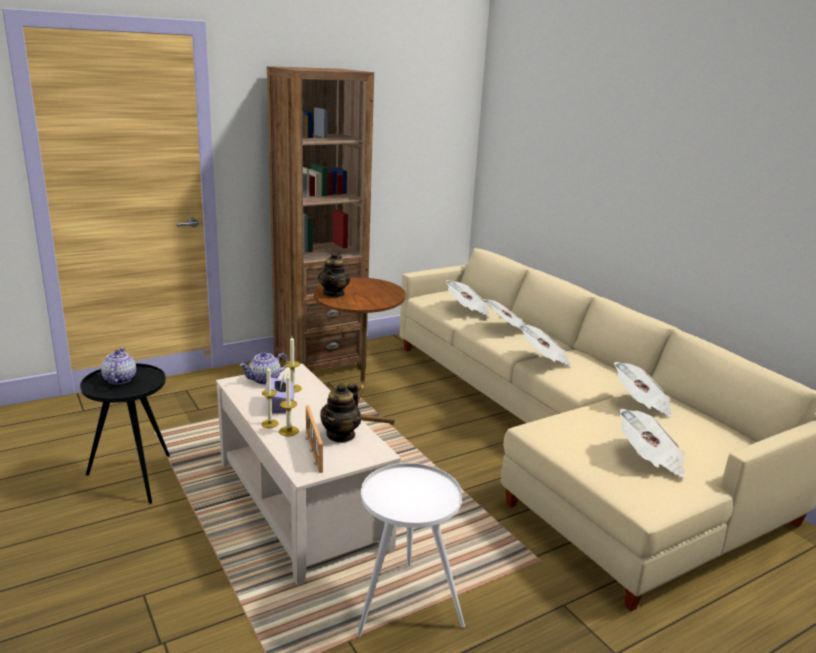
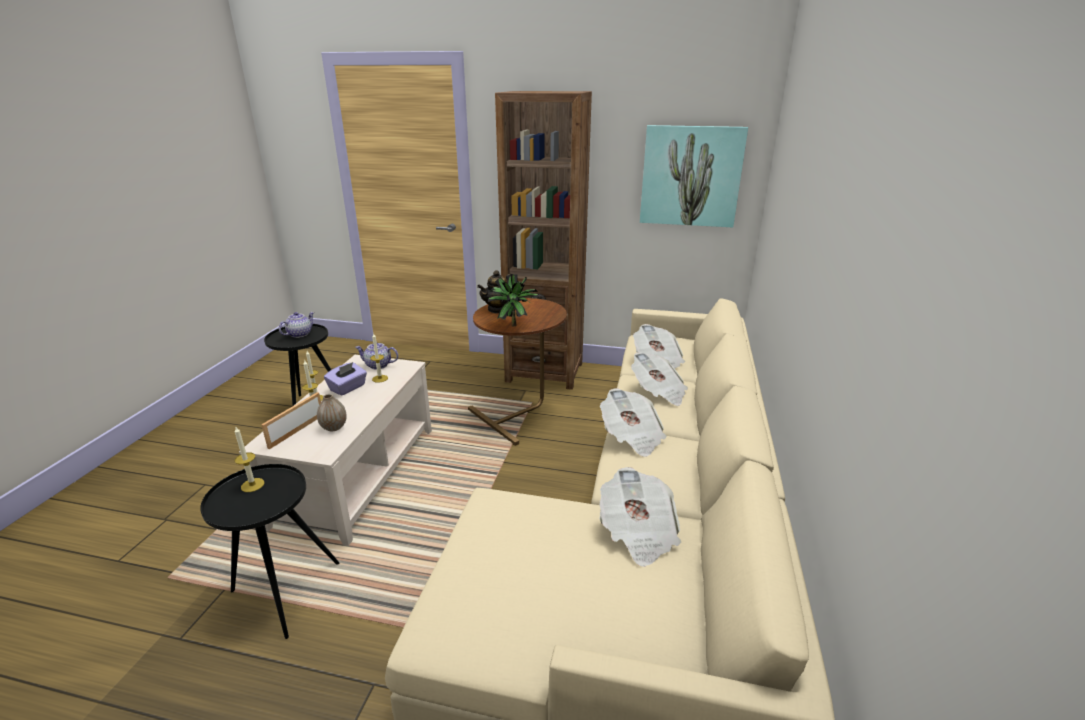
camera: 45 degrees right, 5 degrees up
(341, 435) = (334, 427): teapot -> vase
(374, 301) = (512, 324): none -> potted plant
(390, 490) = (252, 485): none -> candle
(404, 608) = (283, 593): white side table -> black side table
(424, 145) = (691, 176): none -> picture
(650, 459) = (519, 595): newspaper -> none

